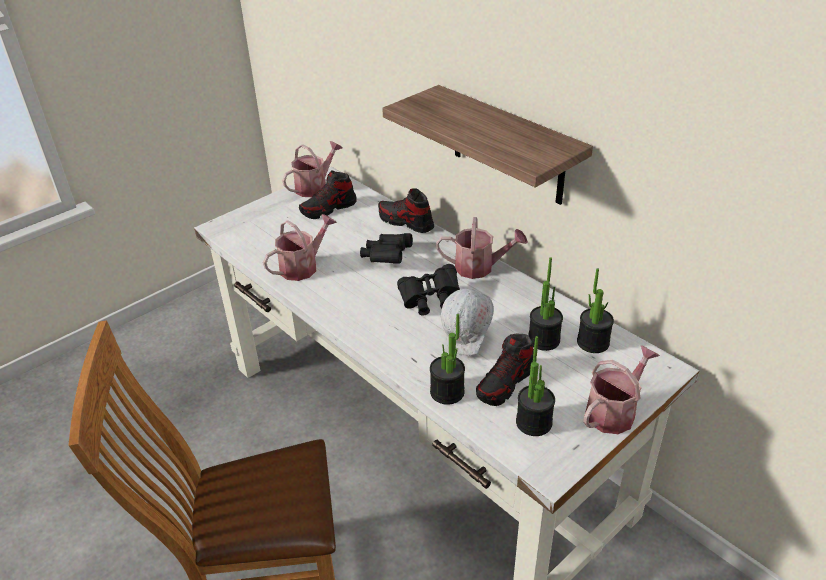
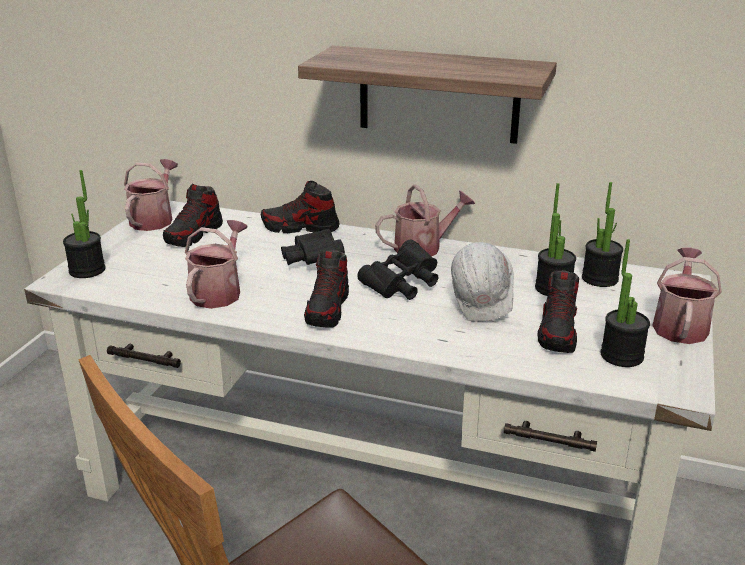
camera: 30 degrees left, 10 degrees down
(359, 305) = (328, 309): none -> shoe
(447, 392) = (509, 357): potted plant -> potted plant (87, 270)

